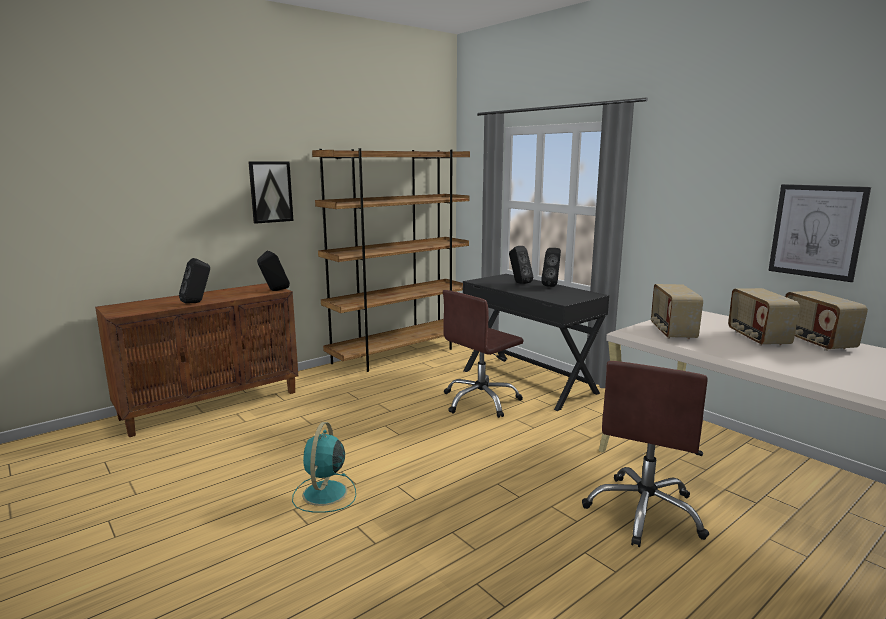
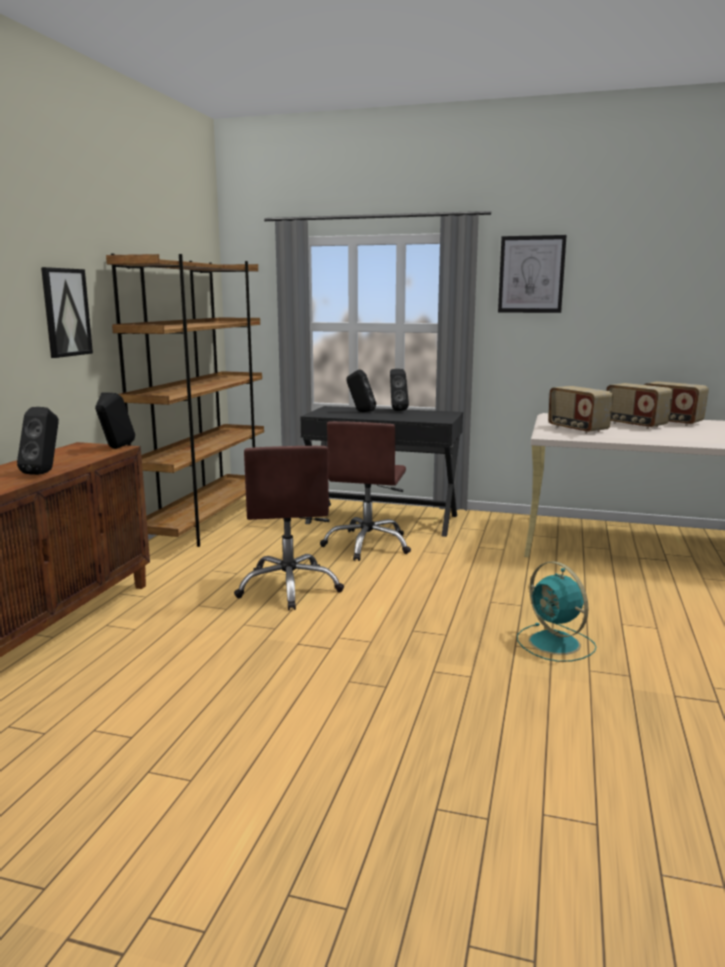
camera: 35 degrees left, 0 degrees up
(324, 494) = (357, 659): turquoise fan -> turquoise fan (556, 644)
(645, 512) = (617, 586): brown office chair -> brown office chair (289, 587)
(816, 231) = (649, 332): picture -> picture (531, 274)

